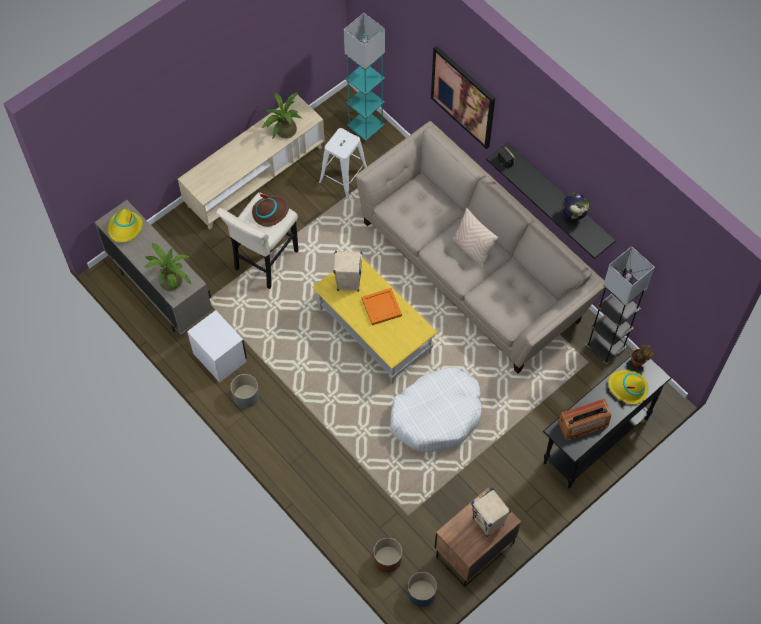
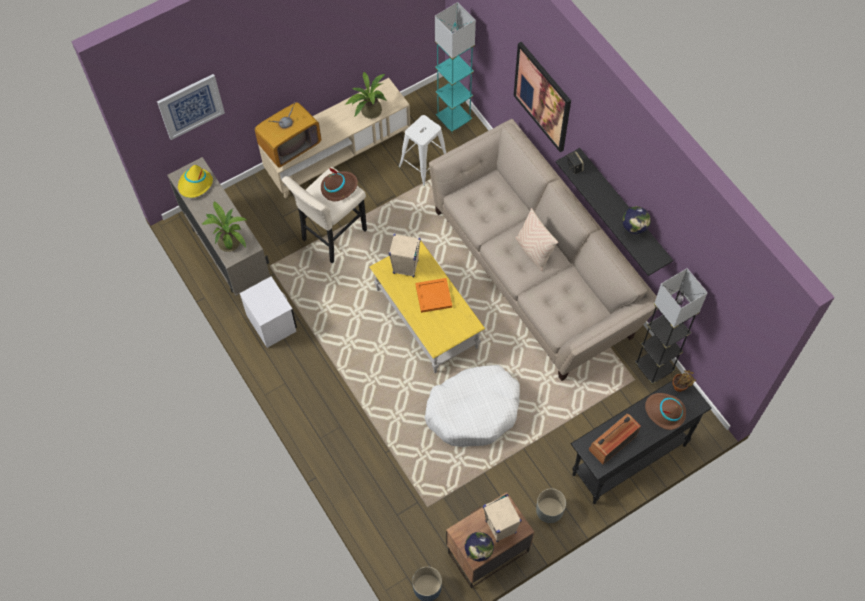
camera: 10 degrees right, 0 degrees up
(115, 150) = (191, 106): none -> picture
(210, 176) = (290, 145): none -> television
(246, 396) = (290, 365): grey planter -> grey planter (549, 510)
(387, 559) = (399, 547): brown planter -> none
(471, 549) = (478, 552): none -> globe
(583, 424) = (612, 442): radio -> radio turned 150 degrees clockwise
(627, 388) = (664, 412): yellow hat -> brown hat

